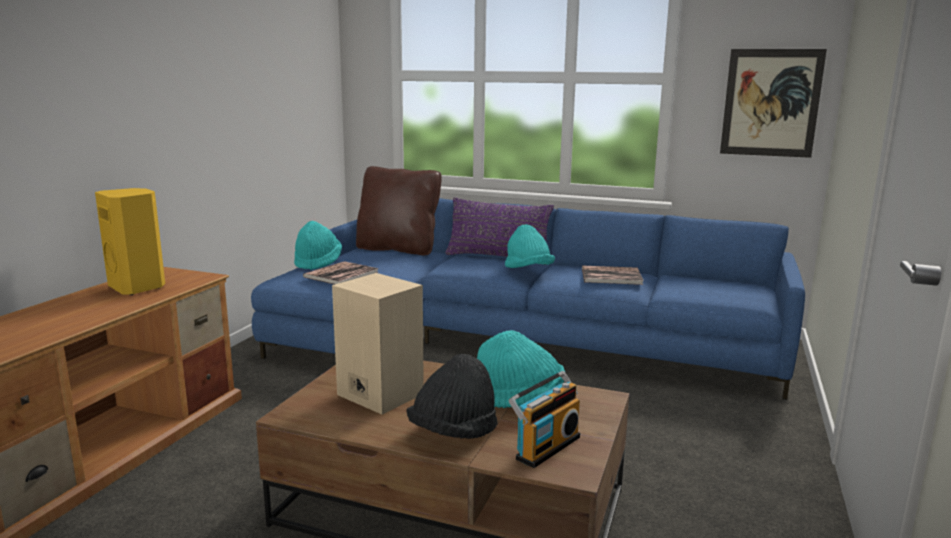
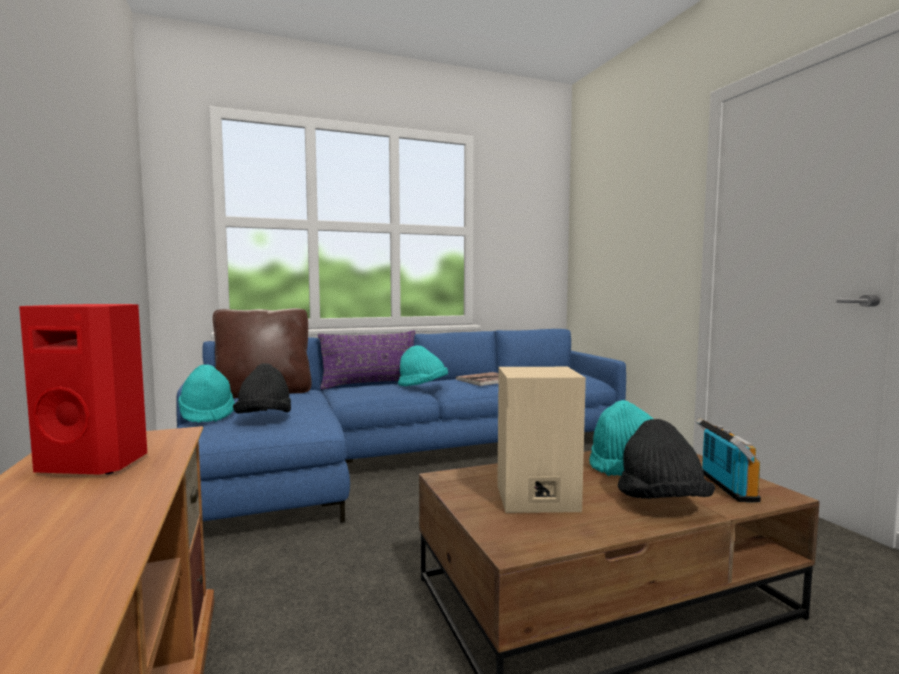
camera: 40 degrees left, 10 degrees down
(138, 287) = (97, 464): yellow speaker -> red speaker
(341, 274) = (264, 418): book -> black hat
(771, 103) = (533, 250): picture -> none

